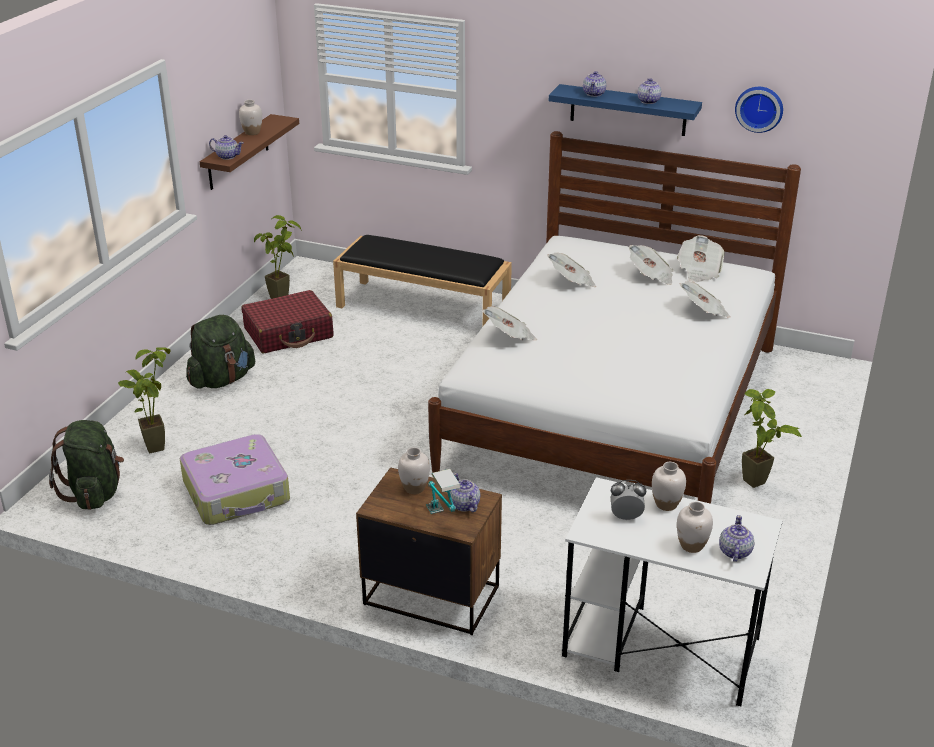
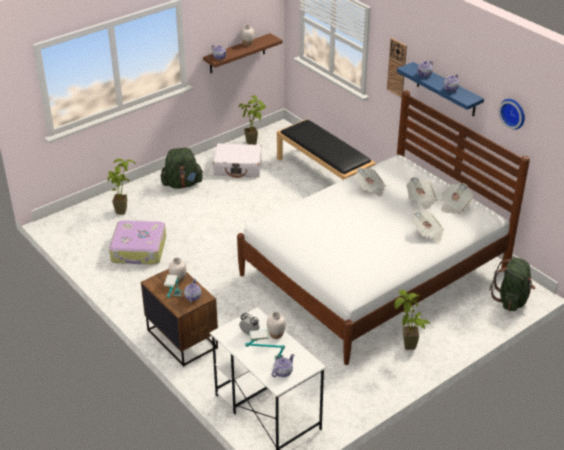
camera: 30 degrees right, 5 degrees up
(95, 492) = (77, 226): green backpack -> green backpack (511, 300)
(289, 333) = (238, 167): red suitcase -> white suitcase
(510, 337) = (301, 212): newspaper -> none
(528, 102) = (397, 67): none -> wall clock
(692, 546) = (265, 360): white vase -> table lamp

